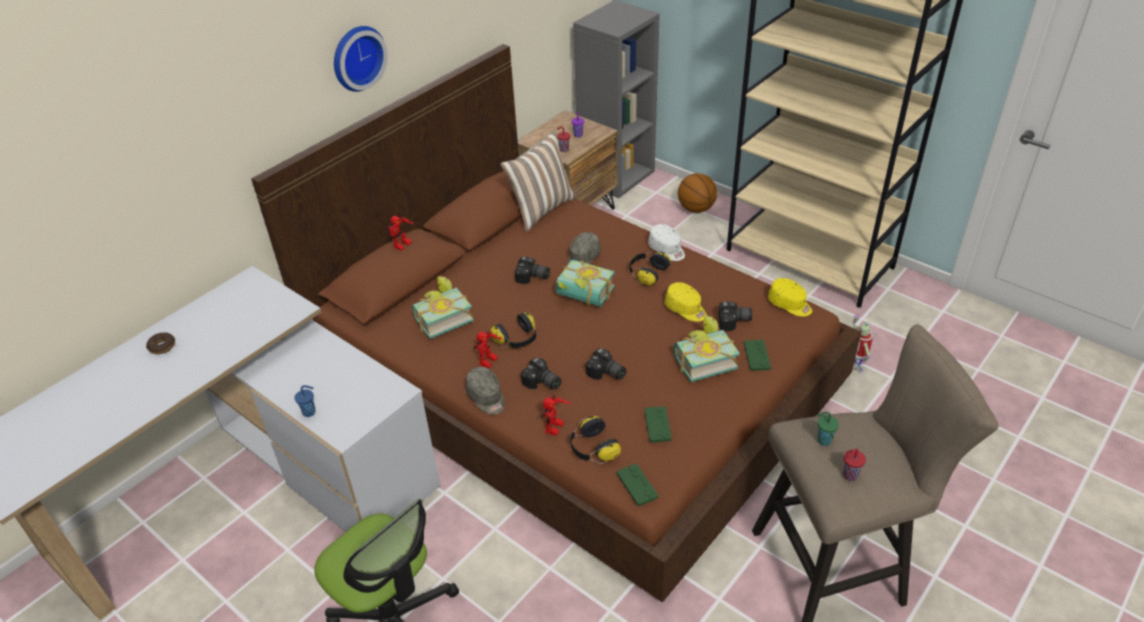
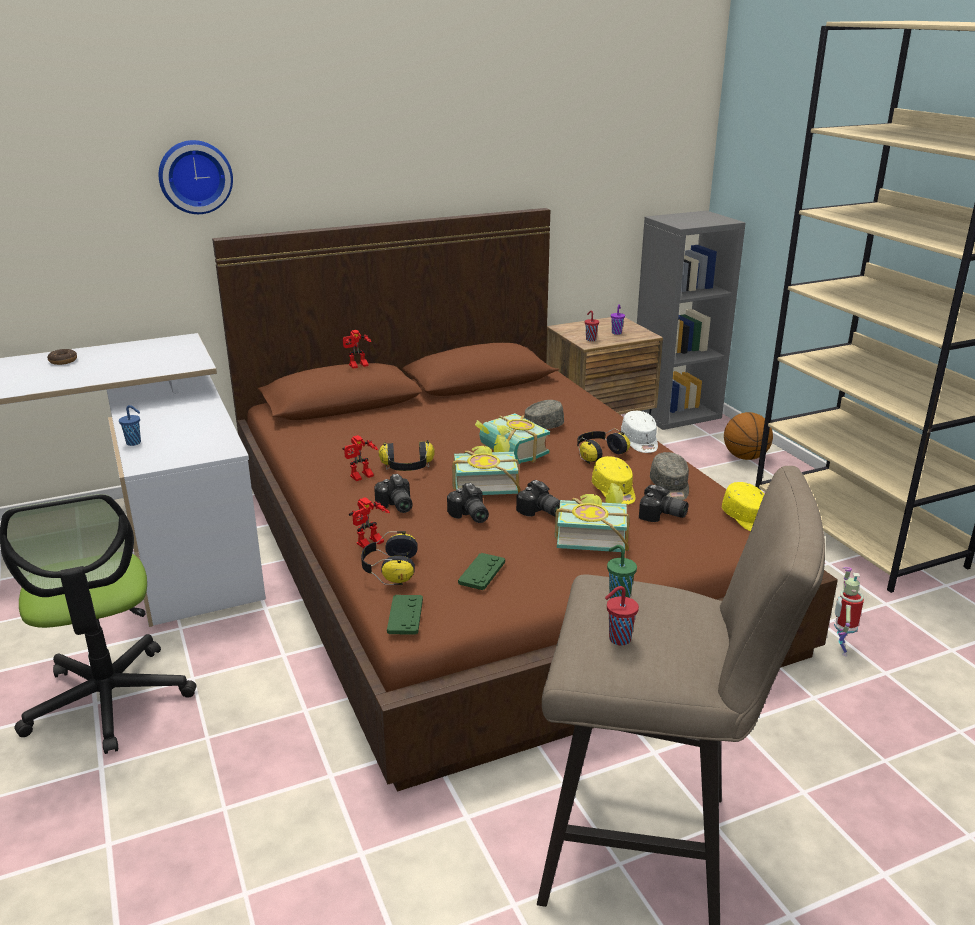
camera: 25 degrees right, 15 degrees down
(356, 57) = (360, 159): wall clock -> wall clock (195, 176)
(441, 318) = (352, 435): book -> book (485, 484)
(486, 398) = (329, 501): grey cap -> grey cap (670, 487)
(532, 277) = (473, 429): camera -> camera (540, 512)
(541, 210) = (534, 385): pillow -> none
(757, 356) = (662, 550): green game controller -> none

